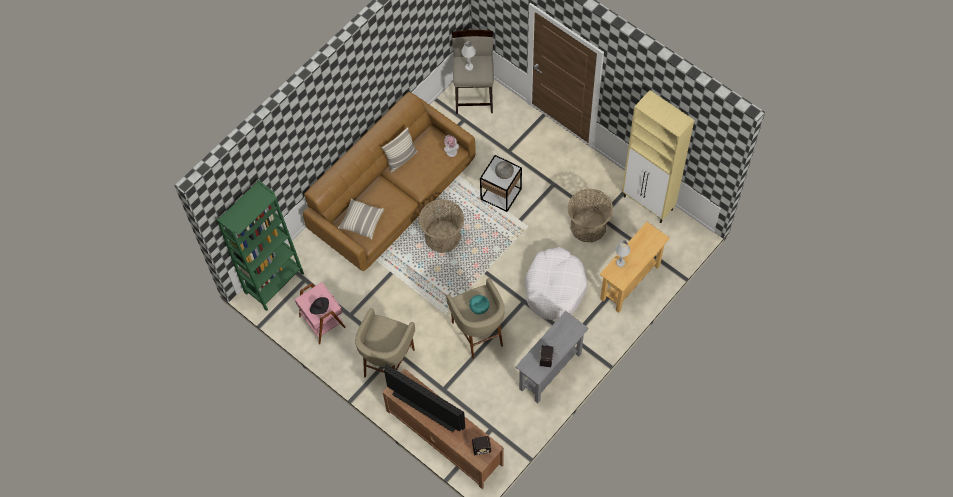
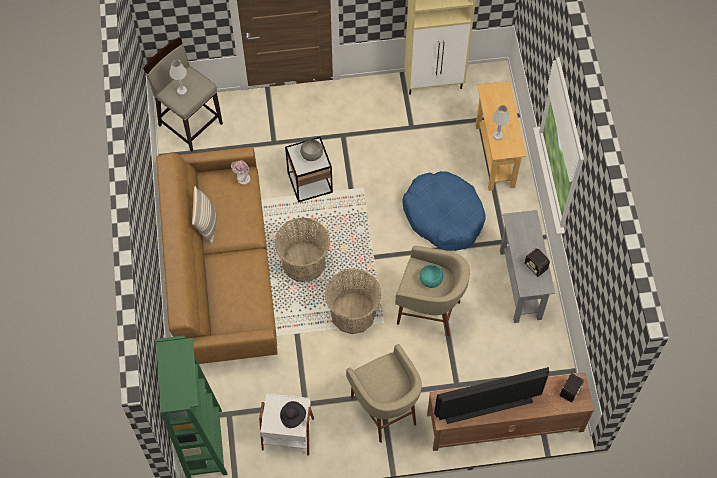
camera: 50 degrees left, 0 degrees up
(323, 321) = (288, 432): pink side table -> white side table
(361, 222) = (237, 309): pillow -> none
(554, 288) = (443, 216): white dog bed -> blue dog bed
(588, 226) = (410, 143): basket -> basket (353, 313)

